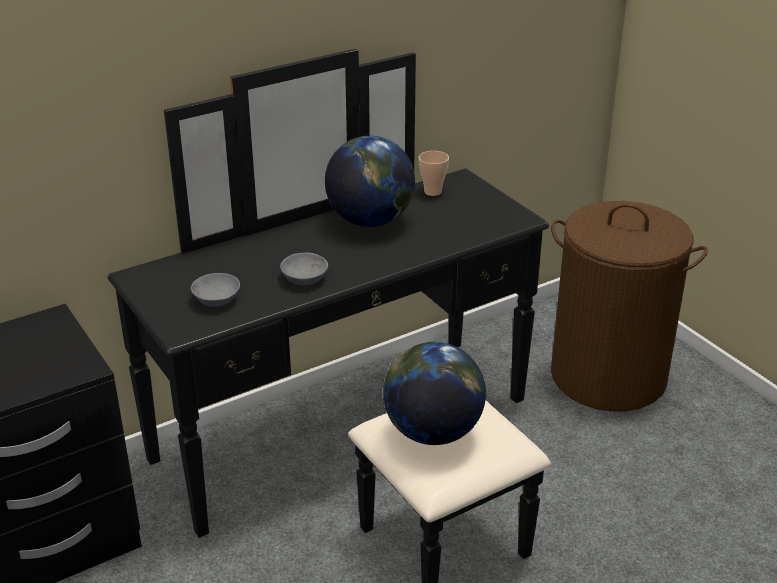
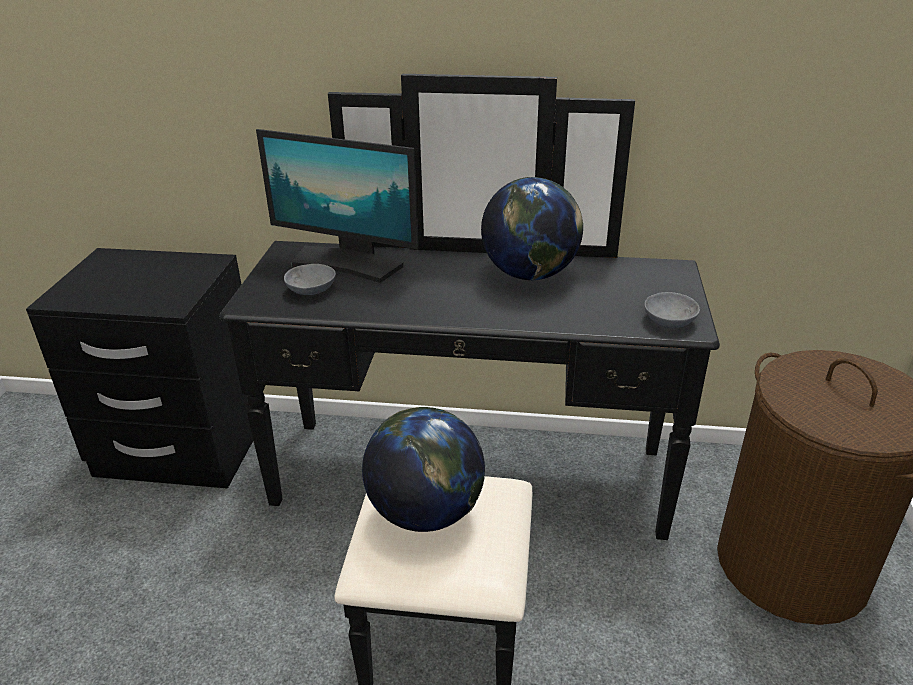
camera: 40 degrees right, 0 degrees up
(212, 267) = (347, 263): none -> monitor
(303, 278) = (400, 300): grey bowl -> grey bowl (667, 320)
(433, 192) = (628, 270): cup -> none

